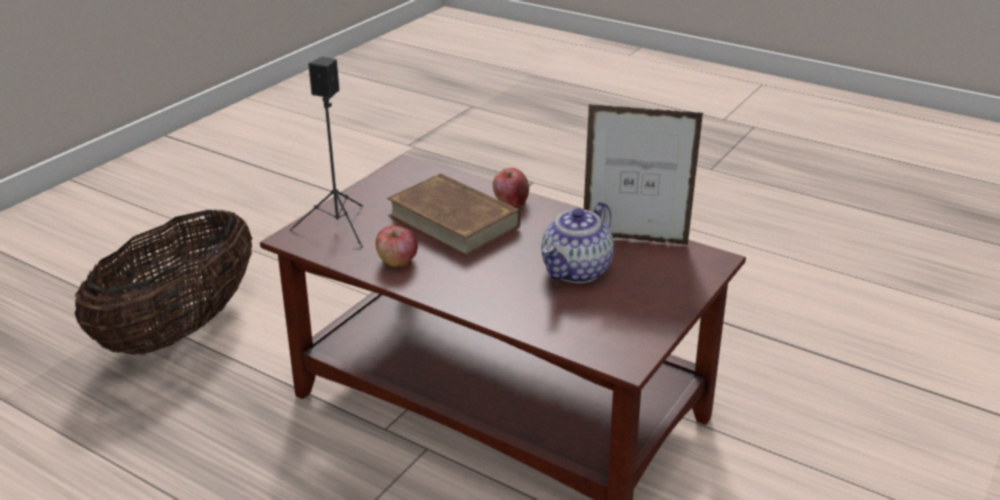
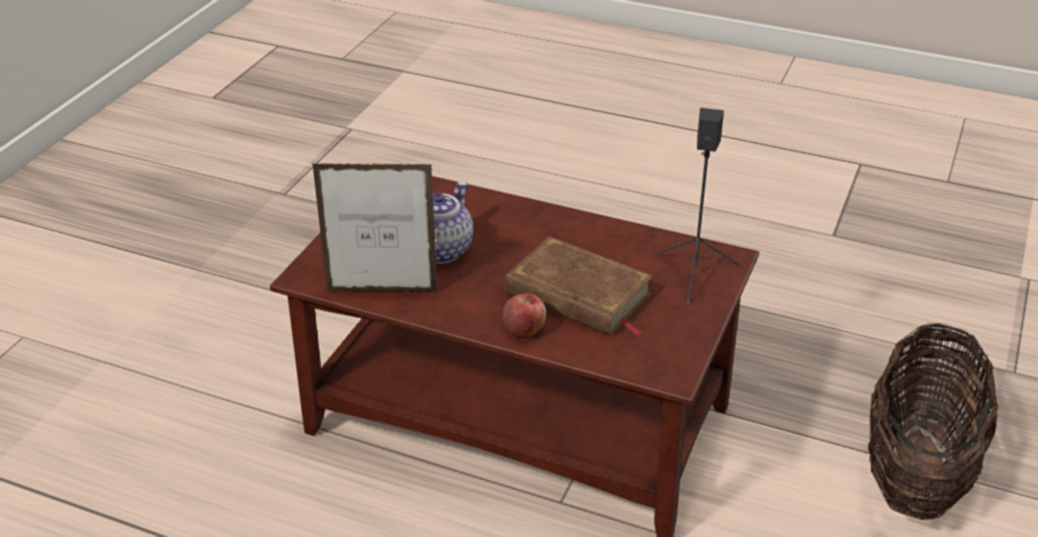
camera: 170 degrees right, 5 degrees up
(397, 261) = (612, 242): apple -> none

